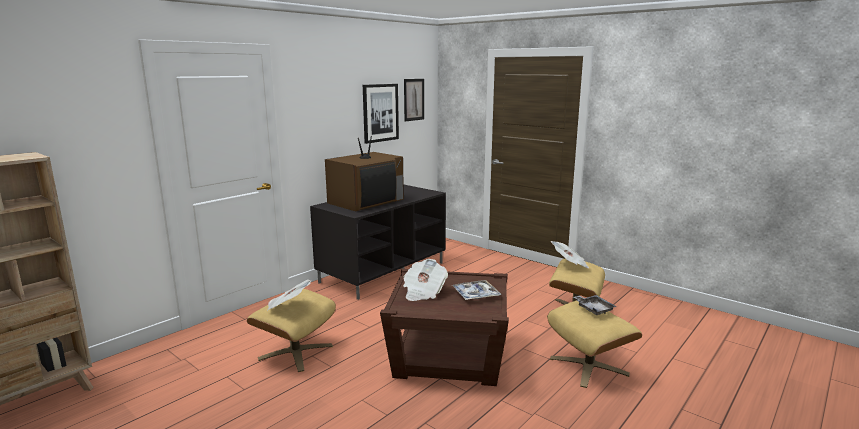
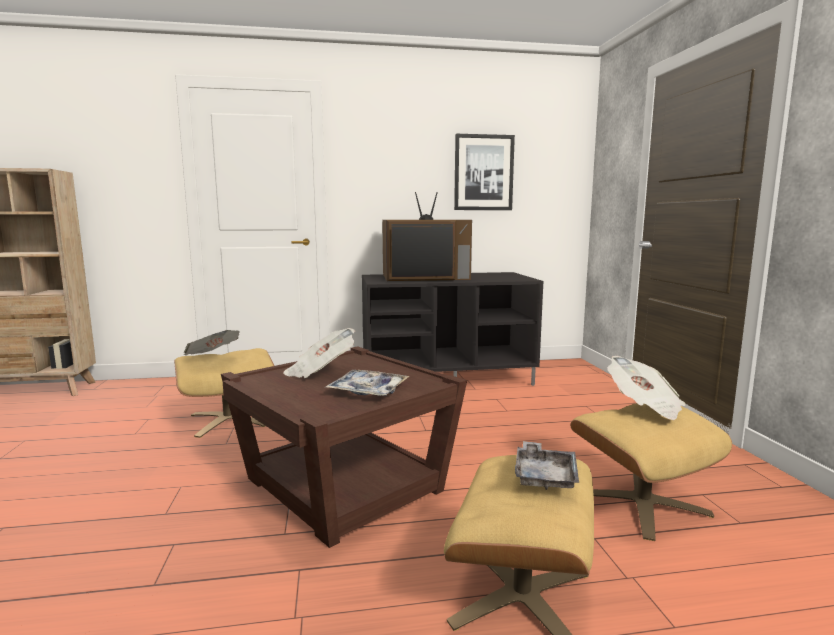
camera: 40 degrees right, 5 degrees down
(413, 99) = (545, 159): picture -> none

